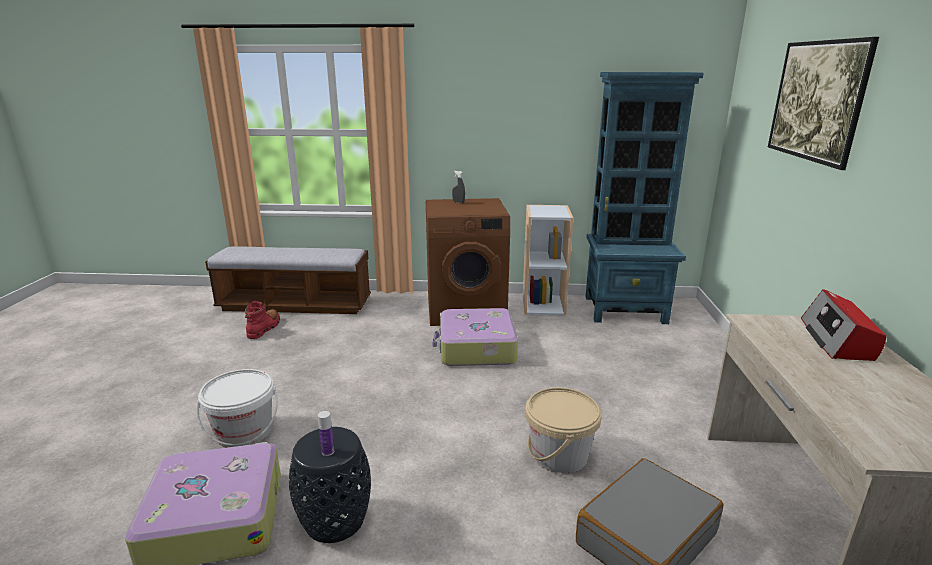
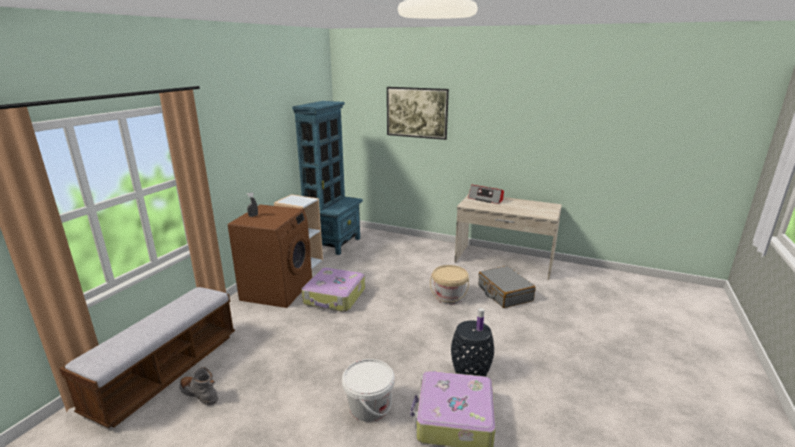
camera: 70 degrees left, 0 degrees up
(264, 328) = (199, 394): red boot -> grey boot

